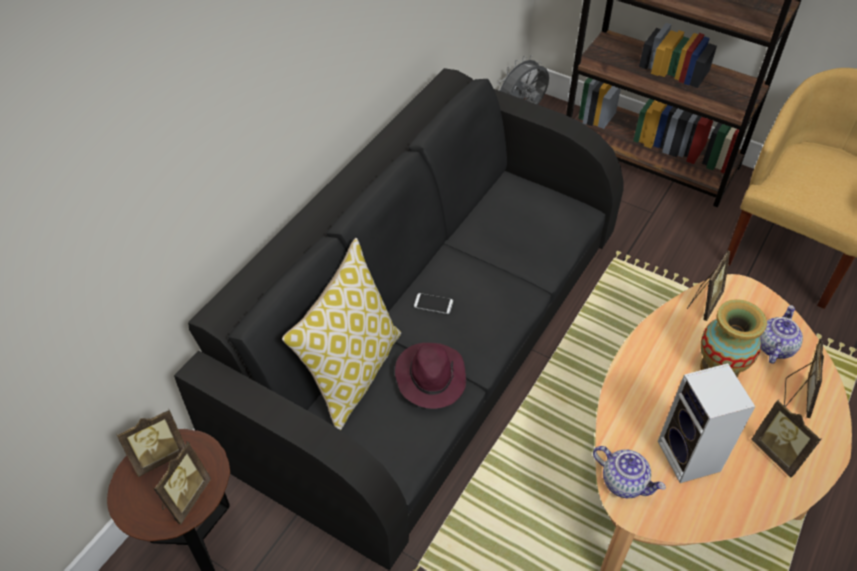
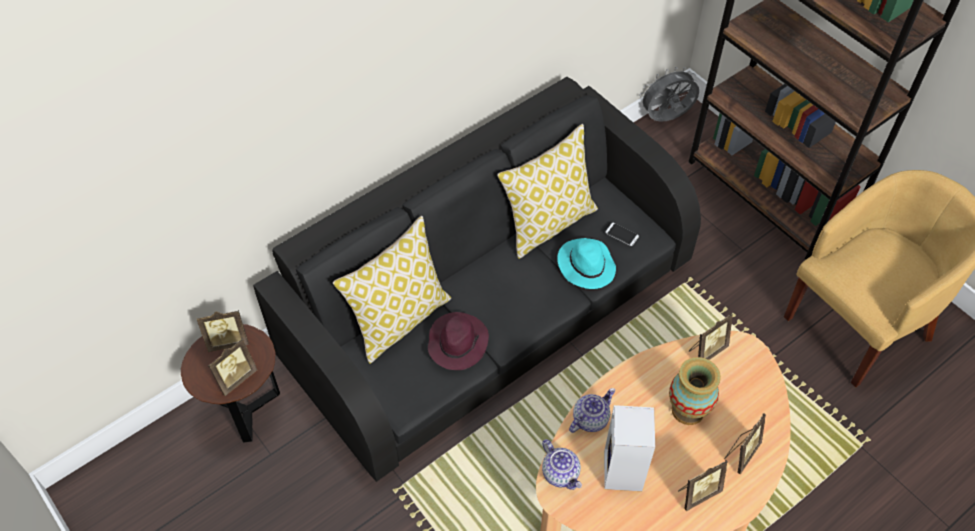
camera: 20 degrees right, 5 degrees up
(433, 304) = (488, 282): phone -> phone (622, 234)
(469, 228) = (548, 222): none -> pillow
(528, 258) = (585, 265): none -> turquoise hat
(774, 346) = (746, 406): teapot -> teapot (590, 419)
(778, 453) = (697, 493): picture frame -> picture frame turned 105 degrees counterclockwise

